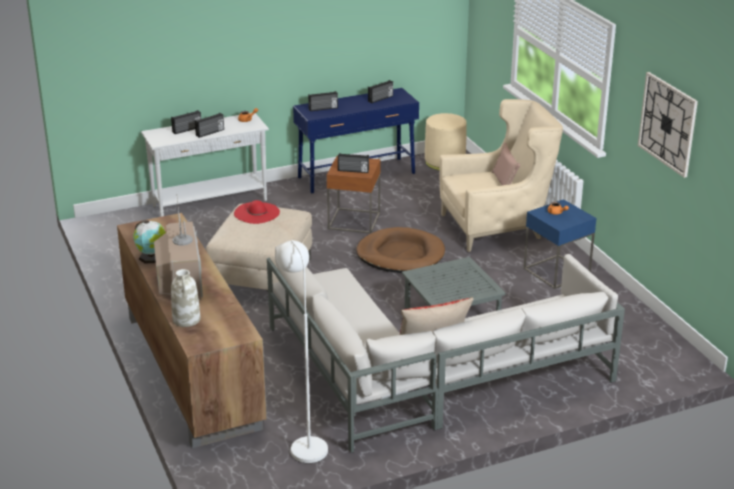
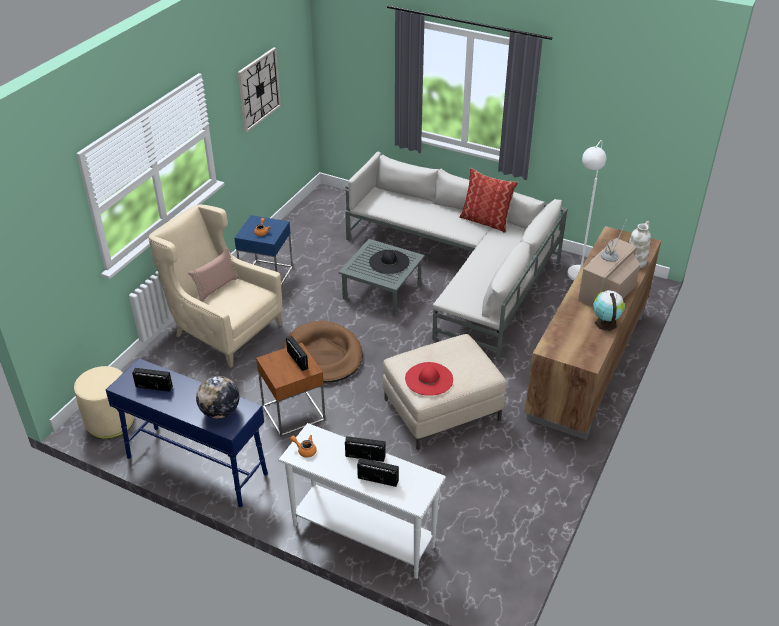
camera: 130 degrees left, 10 degrees up
(323, 109) = (220, 412): radio -> globe
(449, 286) = (389, 262): none -> black hat

